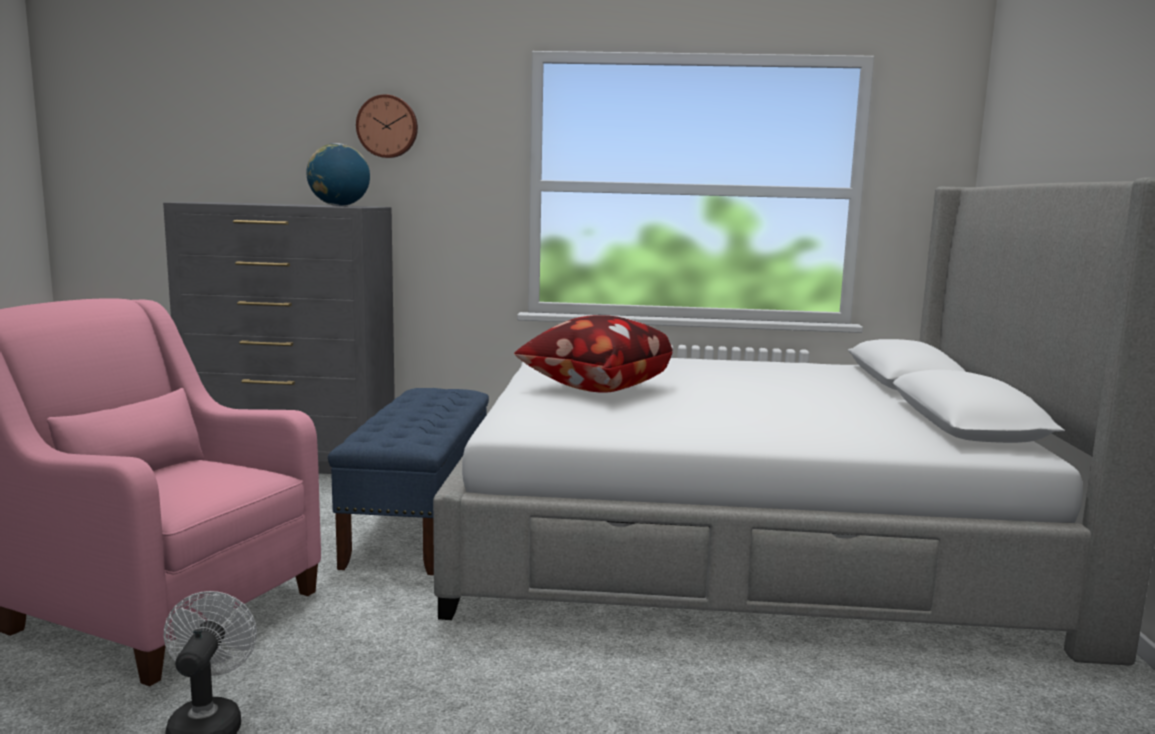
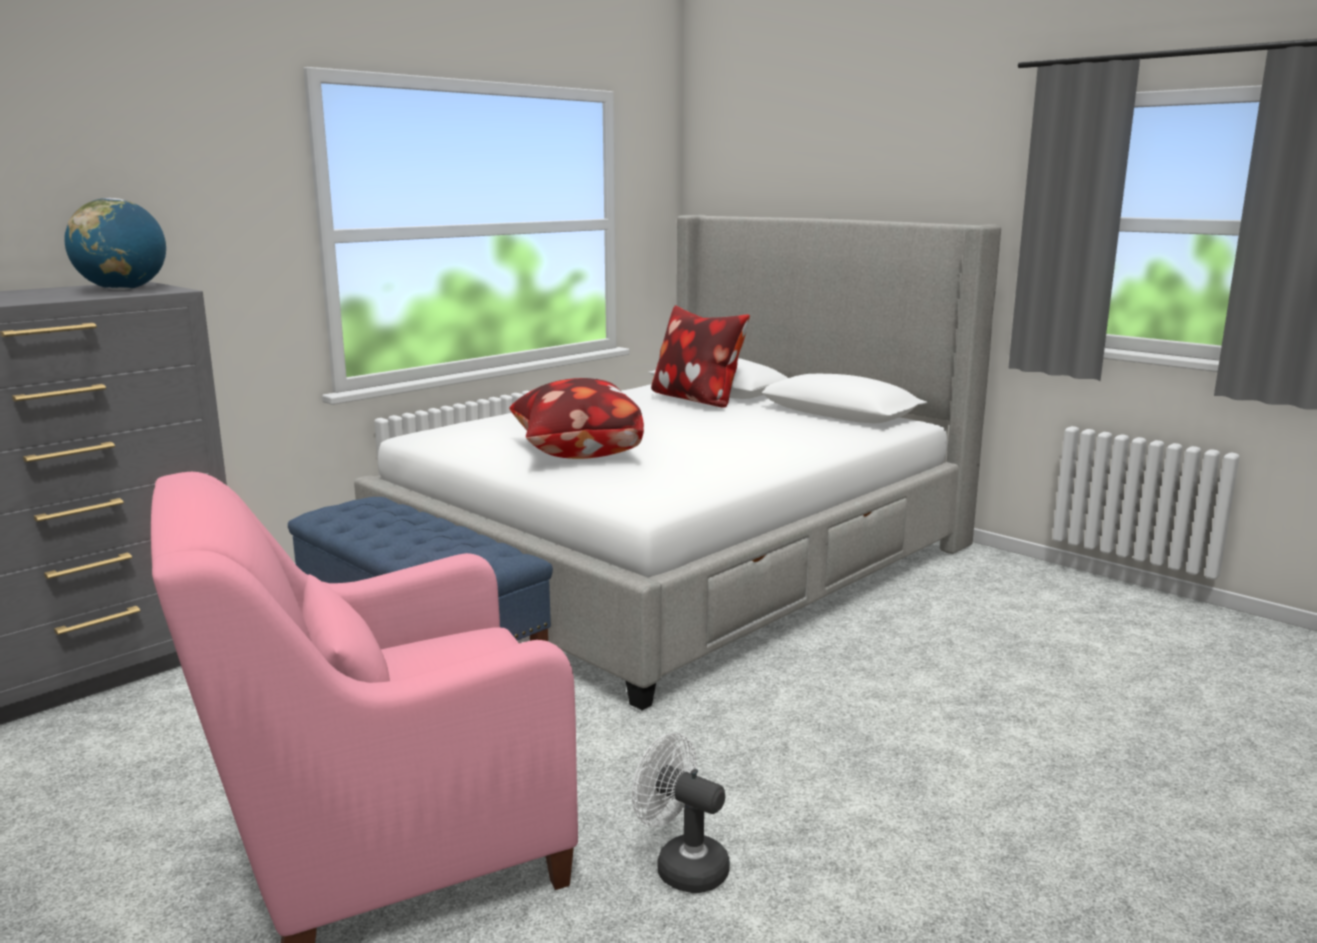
camera: 50 degrees left, 5 degrees up
(387, 126) = (121, 165): wall clock -> none
(848, 382) = (697, 400): none -> pillow

